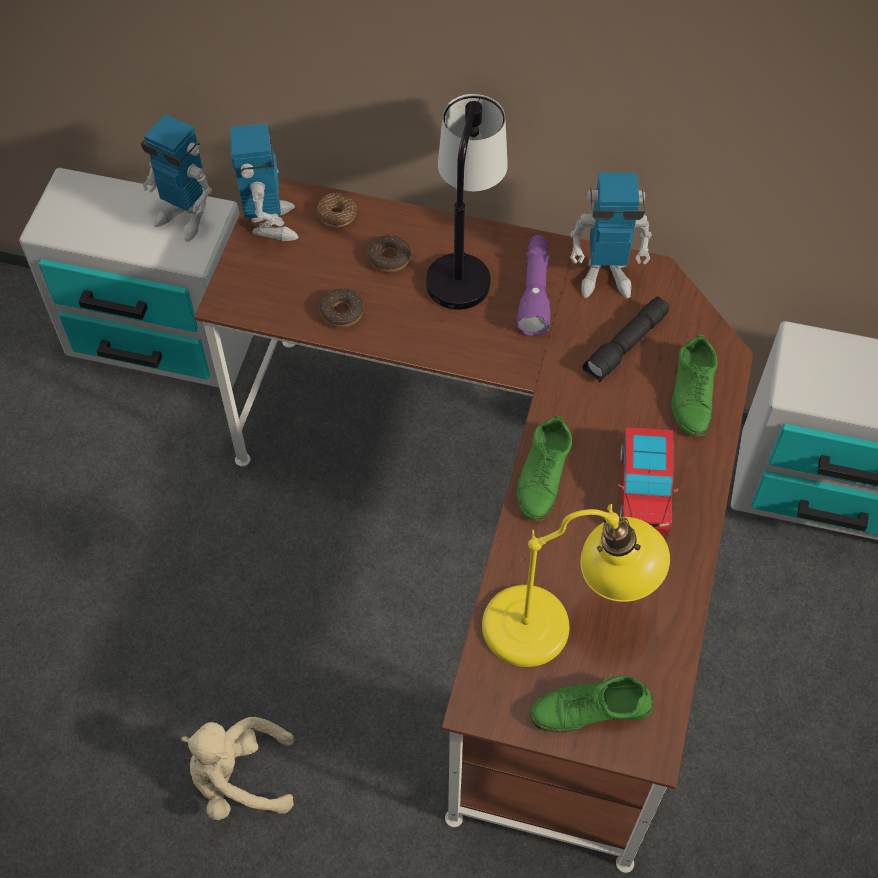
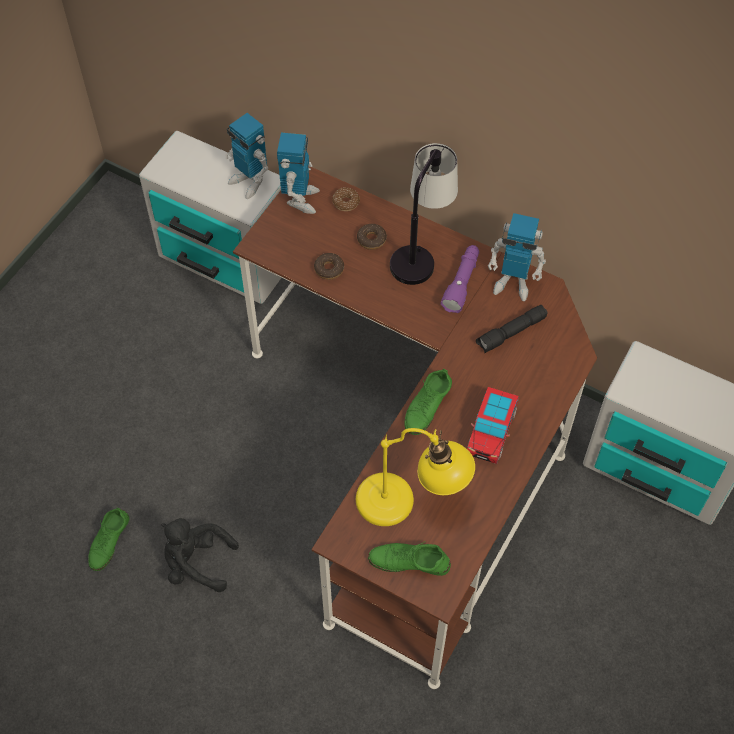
camera: 15 degrees right, 0 degrees up
(239, 778) = (196, 563): beige plush toy -> black plush toy
(692, 393) = (545, 375): green shoe -> green shoe (109, 541)

